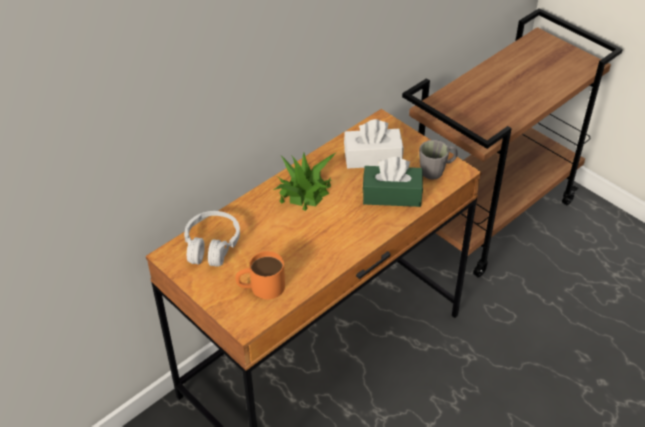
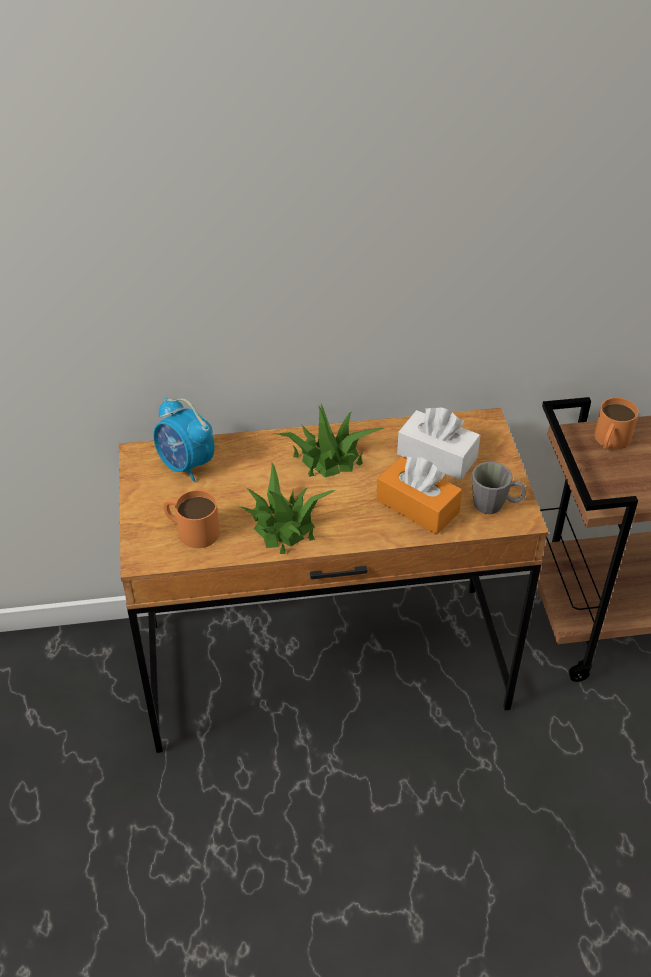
camera: 35 degrees right, 0 degrees up
(212, 246) = (186, 465): white headphones -> alarm clock
(320, 251) = (283, 526): none -> potted plant
(392, 195) = (417, 506): green tissue box -> orange tissue box
(453, 102) = (610, 441): none -> orange mug

